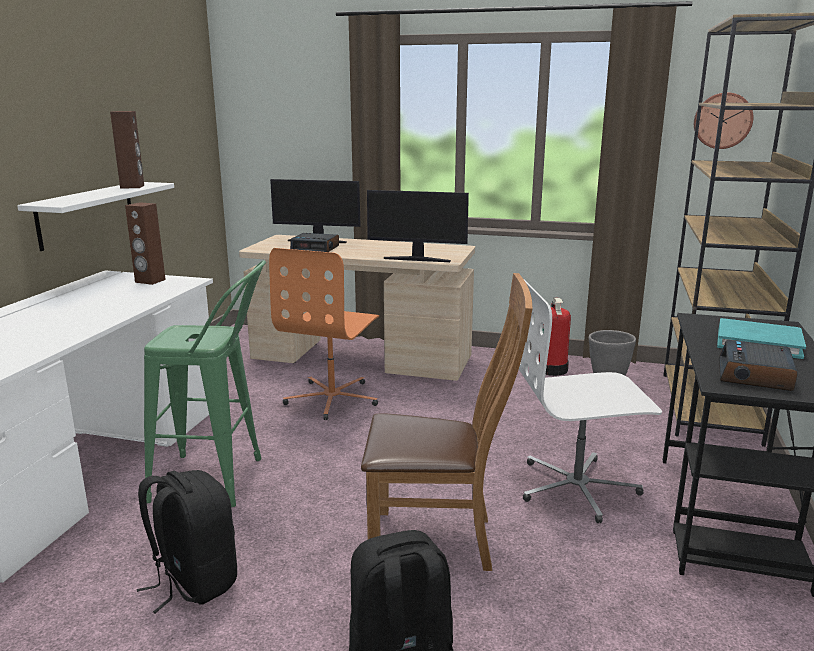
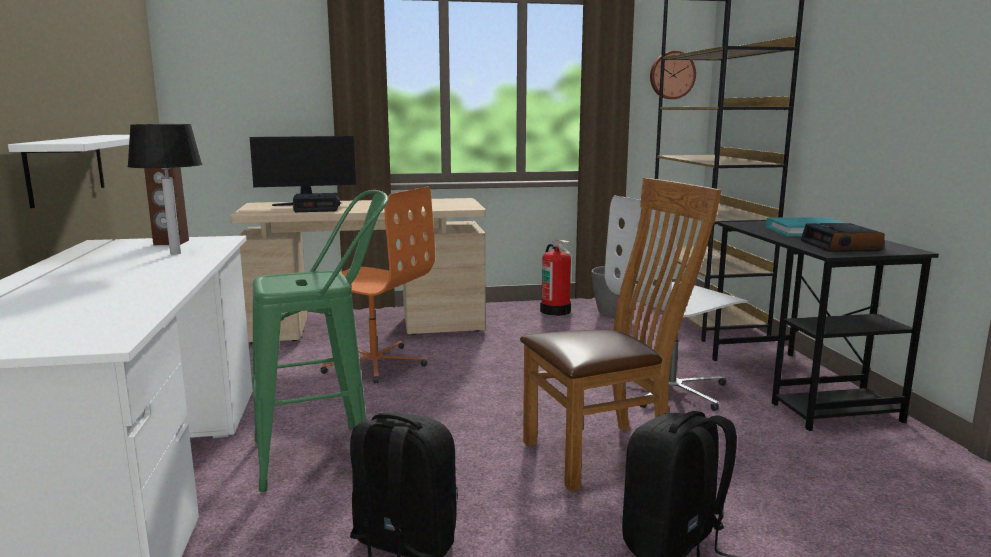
camera: 25 degrees left, 5 degrees down
(132, 187) = (117, 136): brown speaker -> none
(133, 295) = (174, 253): none -> table lamp
(333, 398) = (374, 363): orange office chair -> orange office chair turned 60 degrees counterclockwise
(417, 259) = (439, 208): monitor -> none

